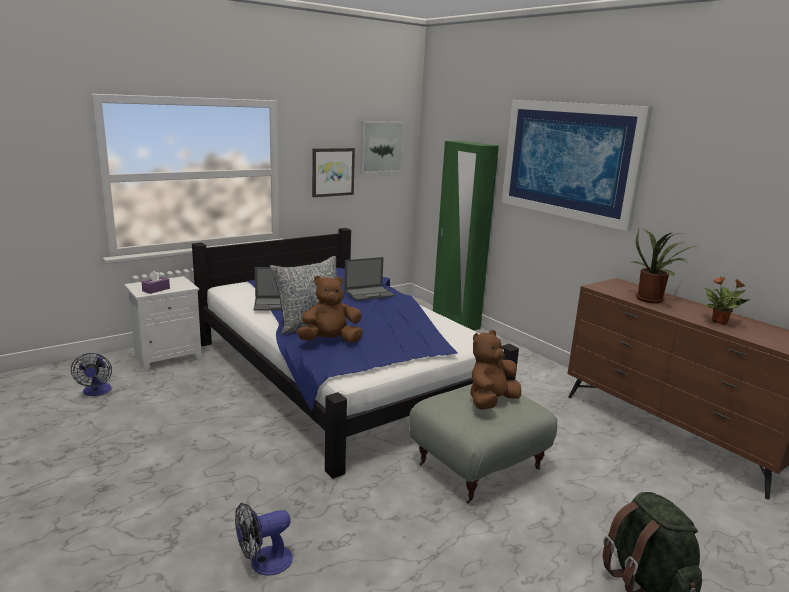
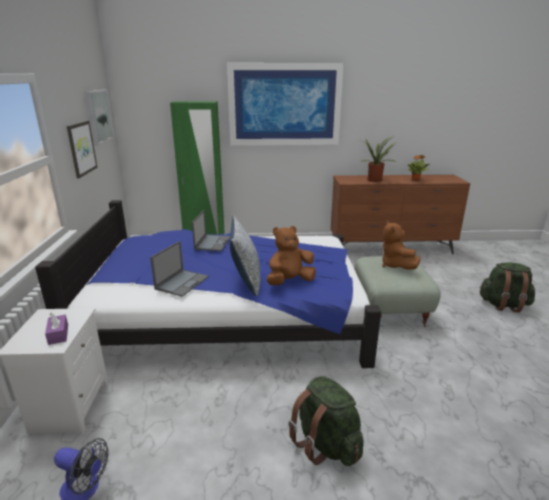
camera: 55 degrees left, 5 degrees up
(191, 475) = (326, 444): none -> green backpack
(264, 563) = (461, 431): fan -> none
(330, 341) = (289, 281): brown plush toy -> brown plush toy turned 45 degrees clockwise

